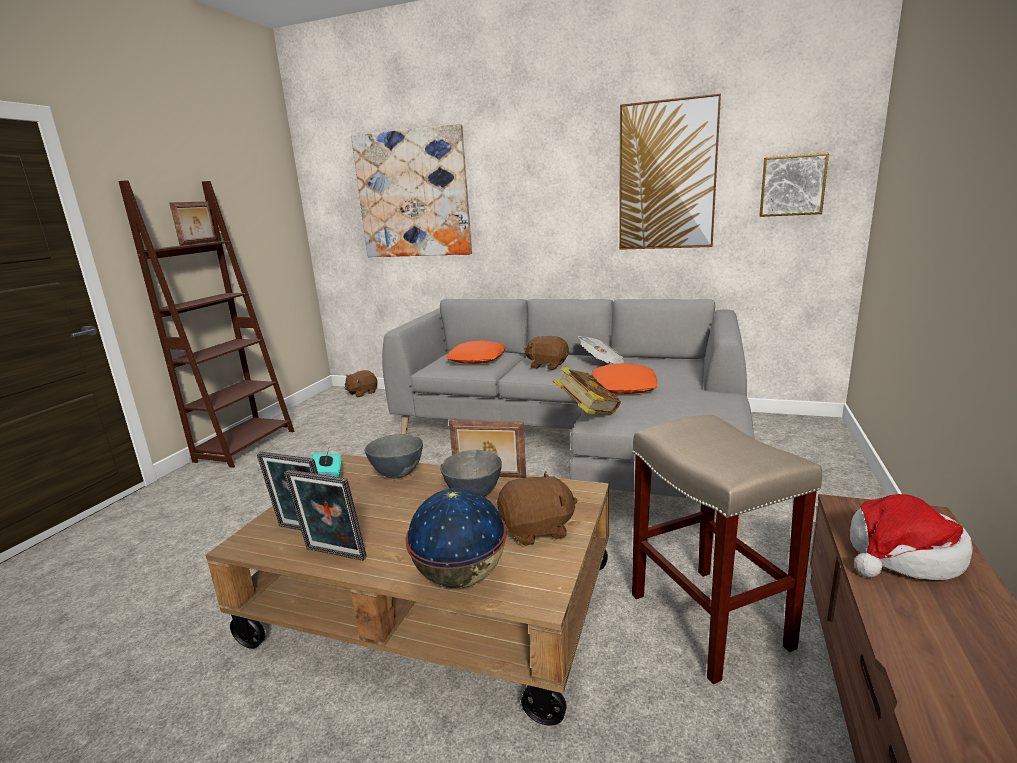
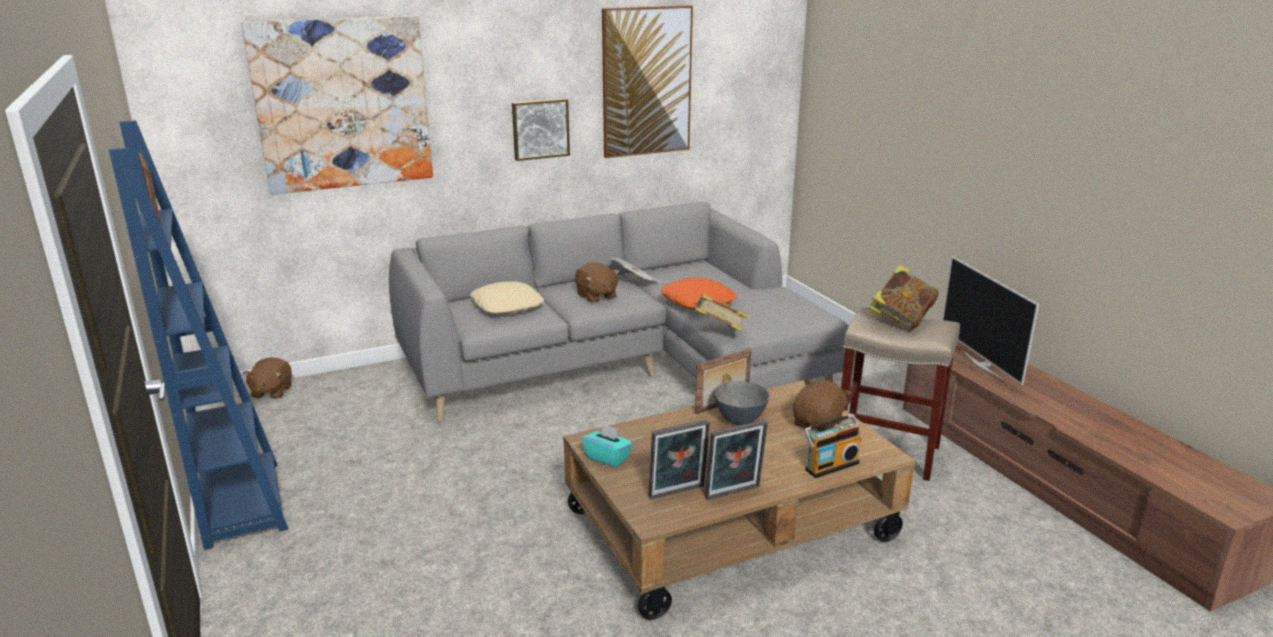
camera: 45 degrees left, 5 degrees up
(245, 446) = (242, 504): brown bookcase -> blue bookcase
(398, 474) = (652, 430): grey bowl -> none
(461, 577) = (830, 465): globe -> radio
(477, 359) = (507, 306): orange pillow -> beige pillow
(547, 365) = (596, 296): brown plush toy -> brown plush toy turned 105 degrees counterclockwise
(725, 438) = (901, 320): none -> book
(792, 185) = (746, 90): picture -> picture (540, 129)
(902, 555) = (982, 364): hat -> television

